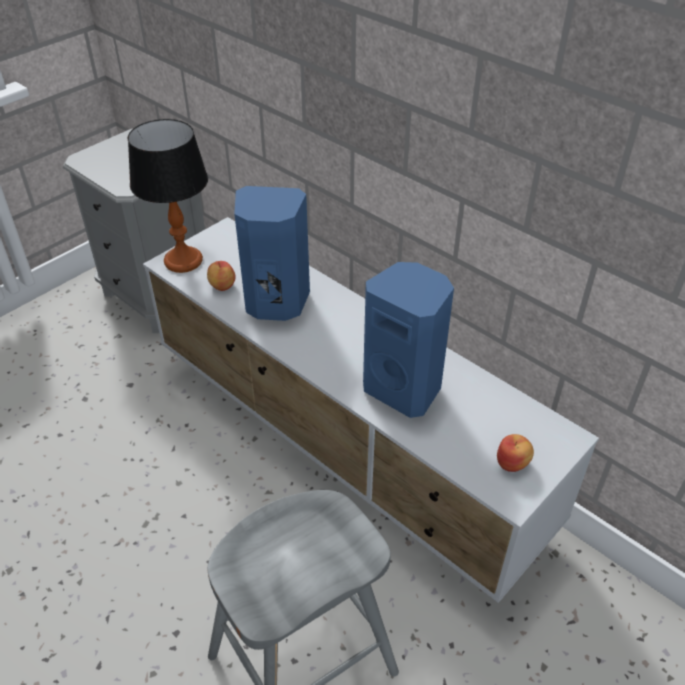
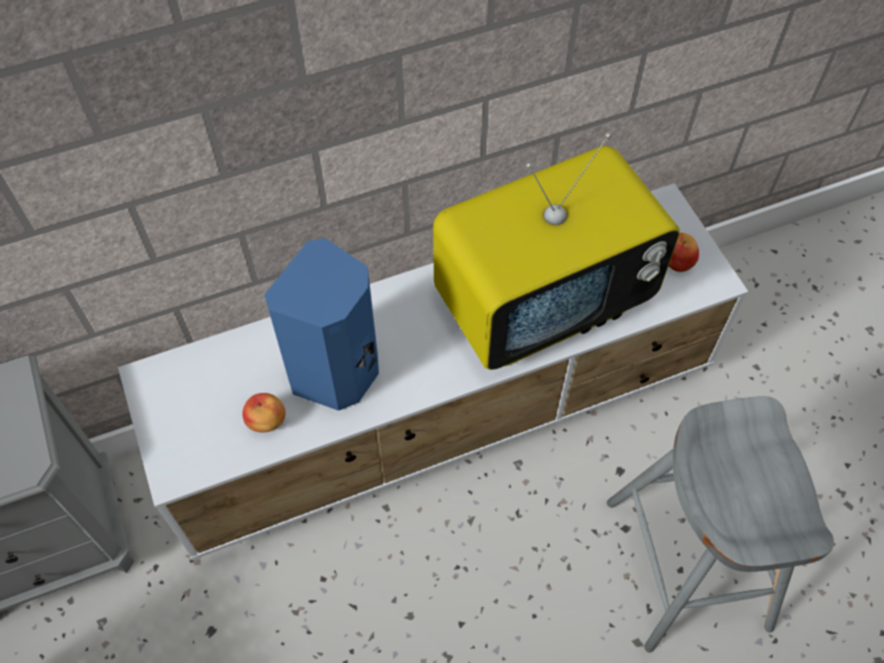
camera: 65 degrees left, 15 degrees up
(183, 261) = (184, 451): table lamp -> none
(404, 389) = (543, 304): blue speaker -> television

